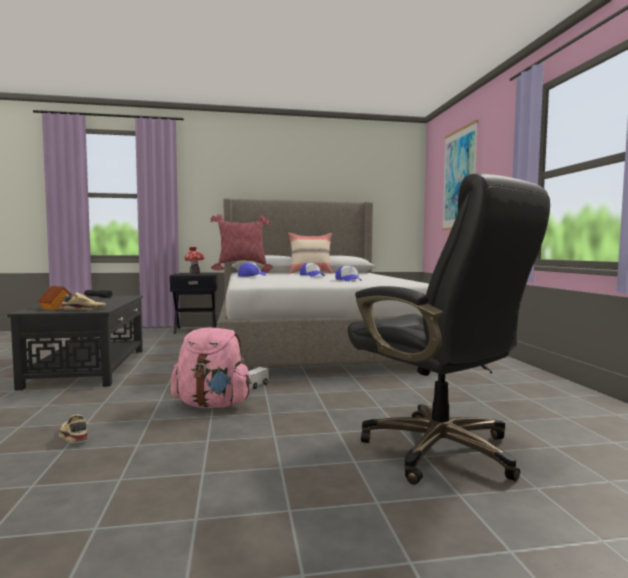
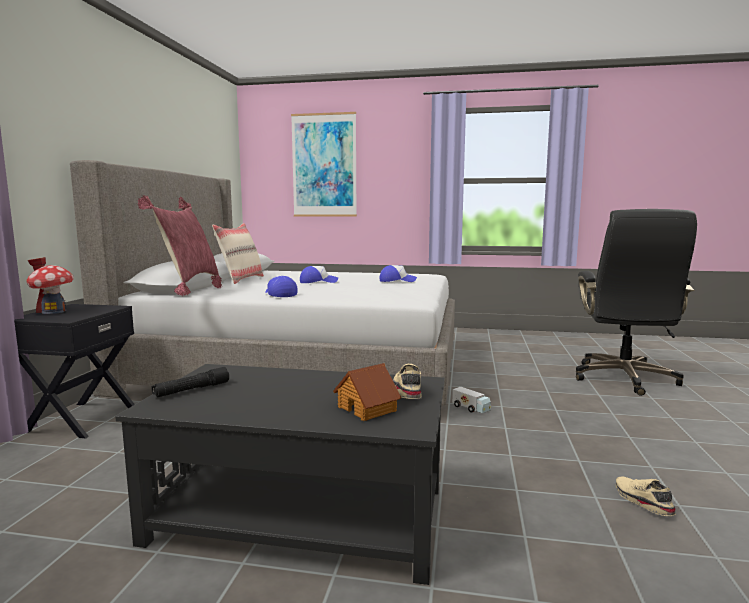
camera: 70 degrees left, 5 degrees up
(73, 437) = (641, 502): beige shoe -> beige shoe turned 90 degrees clockwise
(212, 404) = (531, 430): pink backpack -> none
(436, 449) = (622, 377): black office chair -> black office chair turned 120 degrees clockwise

